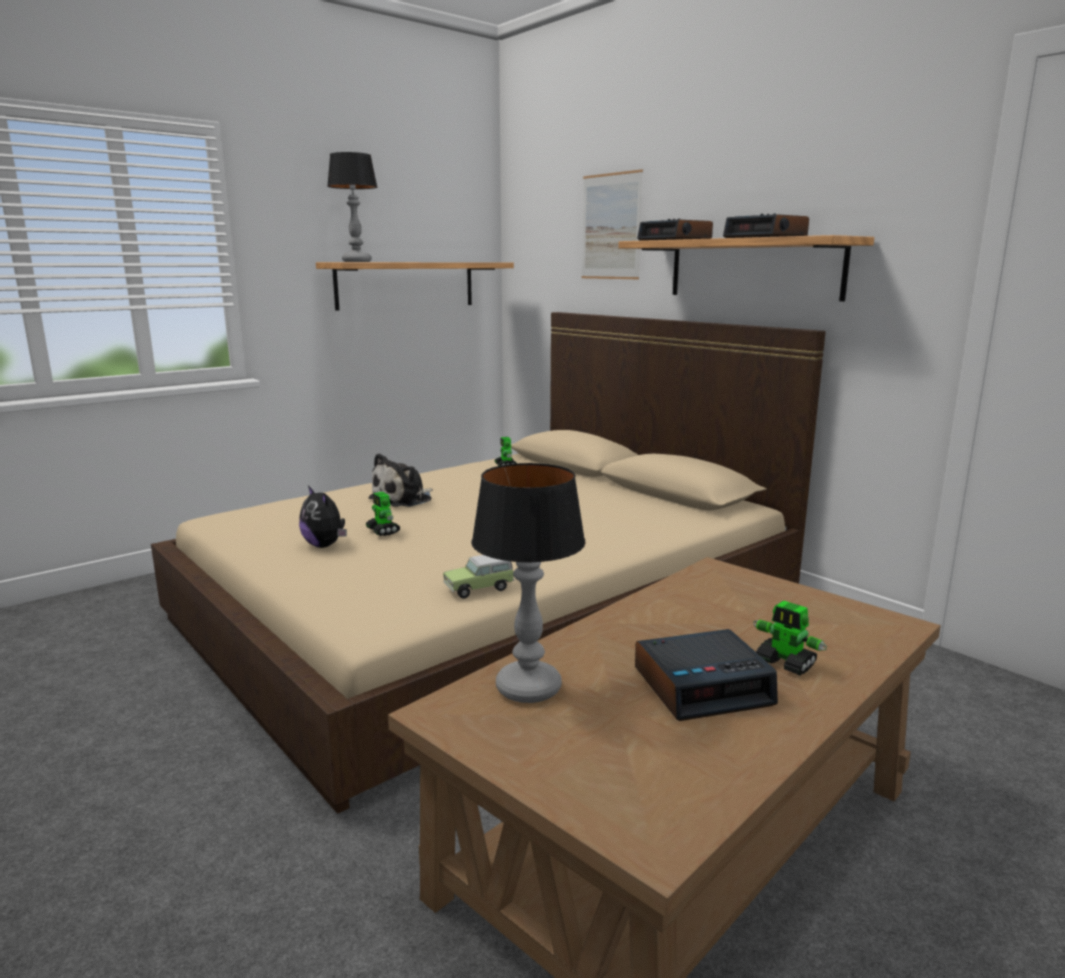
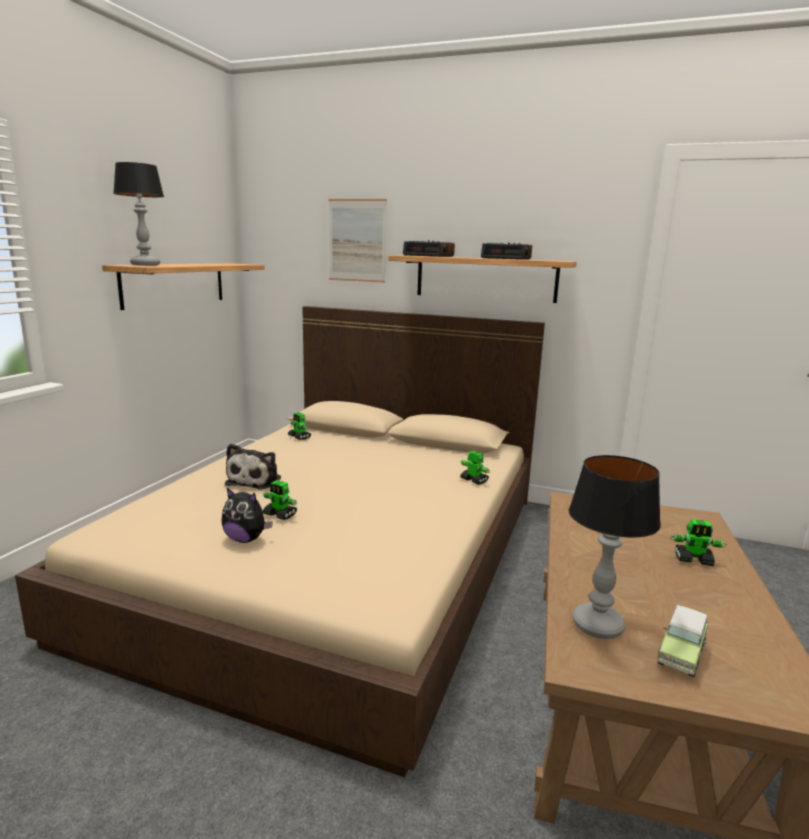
camera: 30 degrees left, 0 degrees up
(481, 588) = (424, 550): toy car -> toy car (681, 654)
(647, 535) = (473, 480): none -> toy robot
(703, 686) = (680, 589): alarm clock -> none

